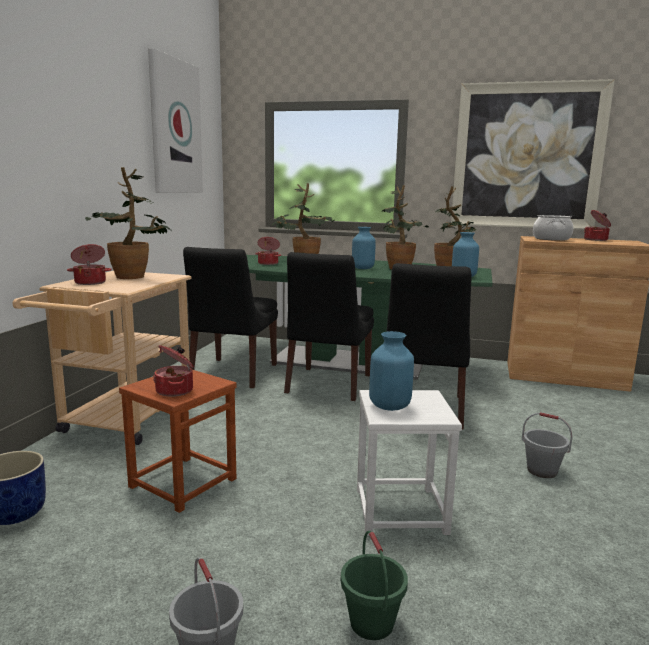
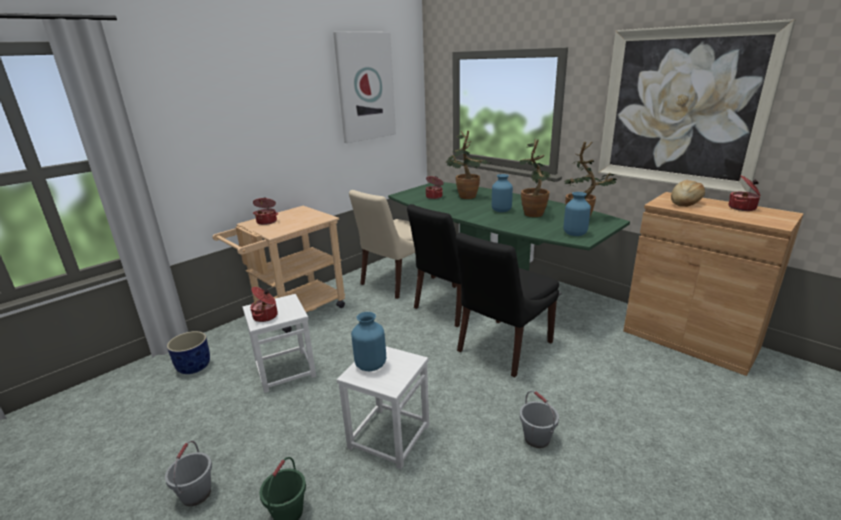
camera: 30 degrees right, 10 degrees up
(133, 278) = (299, 217): potted plant -> none
(183, 482) = (285, 370): brown stool -> white stool
(232, 374) = (396, 282): black chair -> beige chair
(551, 239) = (685, 202): cooking pot -> bread

